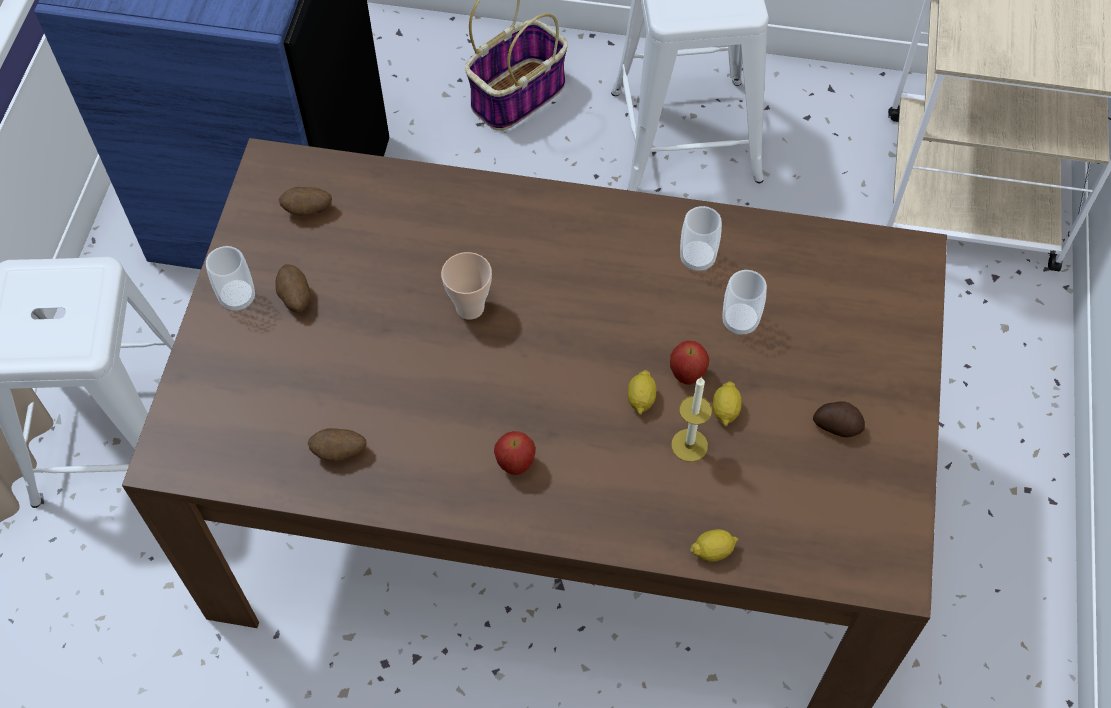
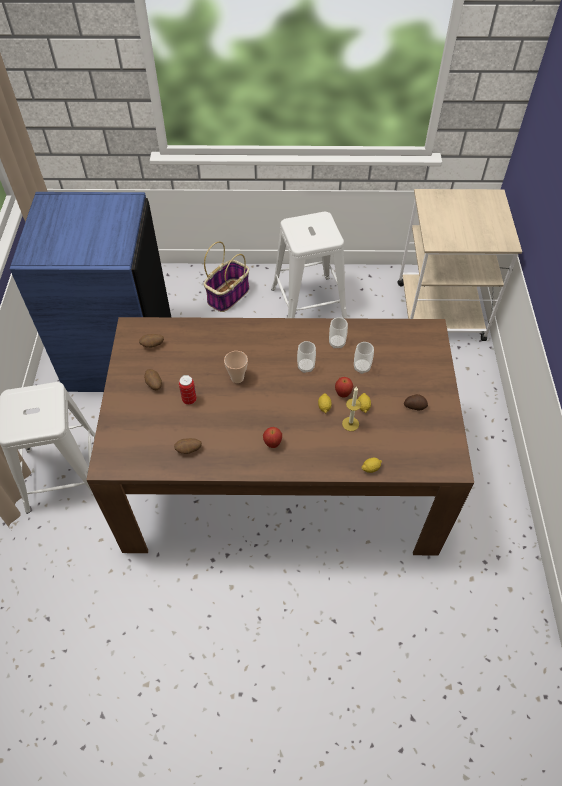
camera: 10 degrees left, 5 degrees down
(238, 298) = (126, 388): cup -> cup (306, 367)
(361, 342) = (189, 399): none -> can

